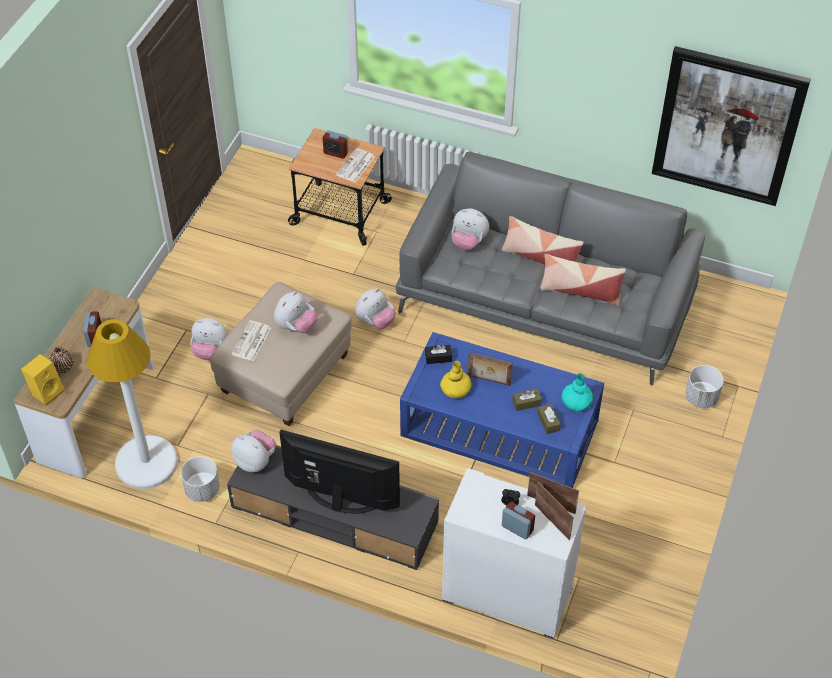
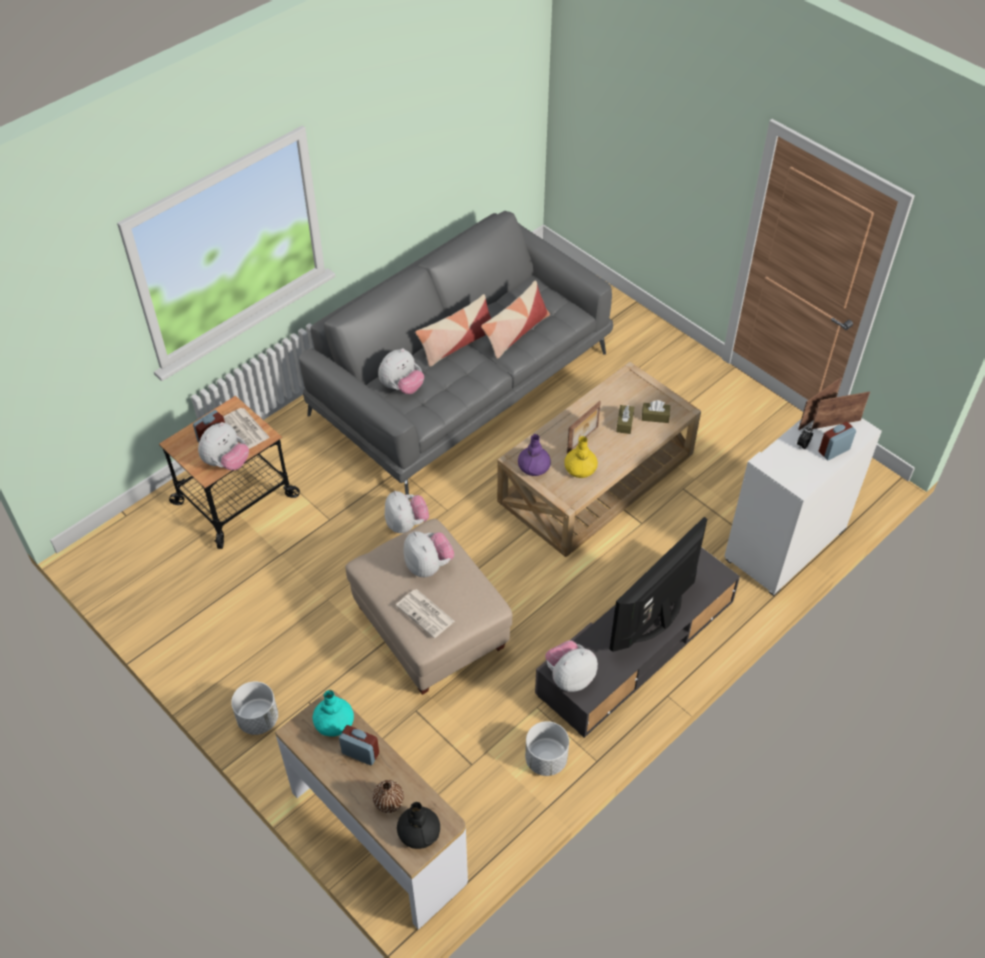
camera: 65 degrees left, 0 degrees up
(47, 391) = (418, 832): yellow speaker -> black vase
(146, 463) = (480, 804): white floor lamp -> none
(210, 350) = (354, 688): plush toy -> plush toy (226, 462)
(438, 357) = (533, 467): black tissue box -> purple vase
(500, 427) = (595, 476): blue coffee table -> beige coffee table
(576, 402) = (642, 388): turquoise vase -> turquoise vase (334, 722)
(701, 397) = (636, 328): white planter -> white planter (258, 719)
(727, 126) = (492, 110): picture -> none

